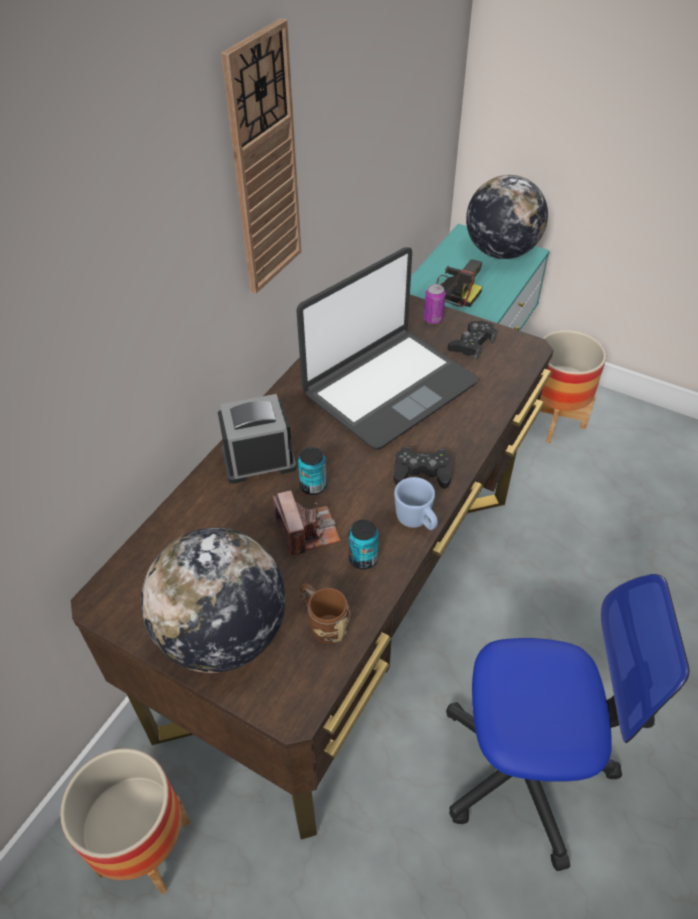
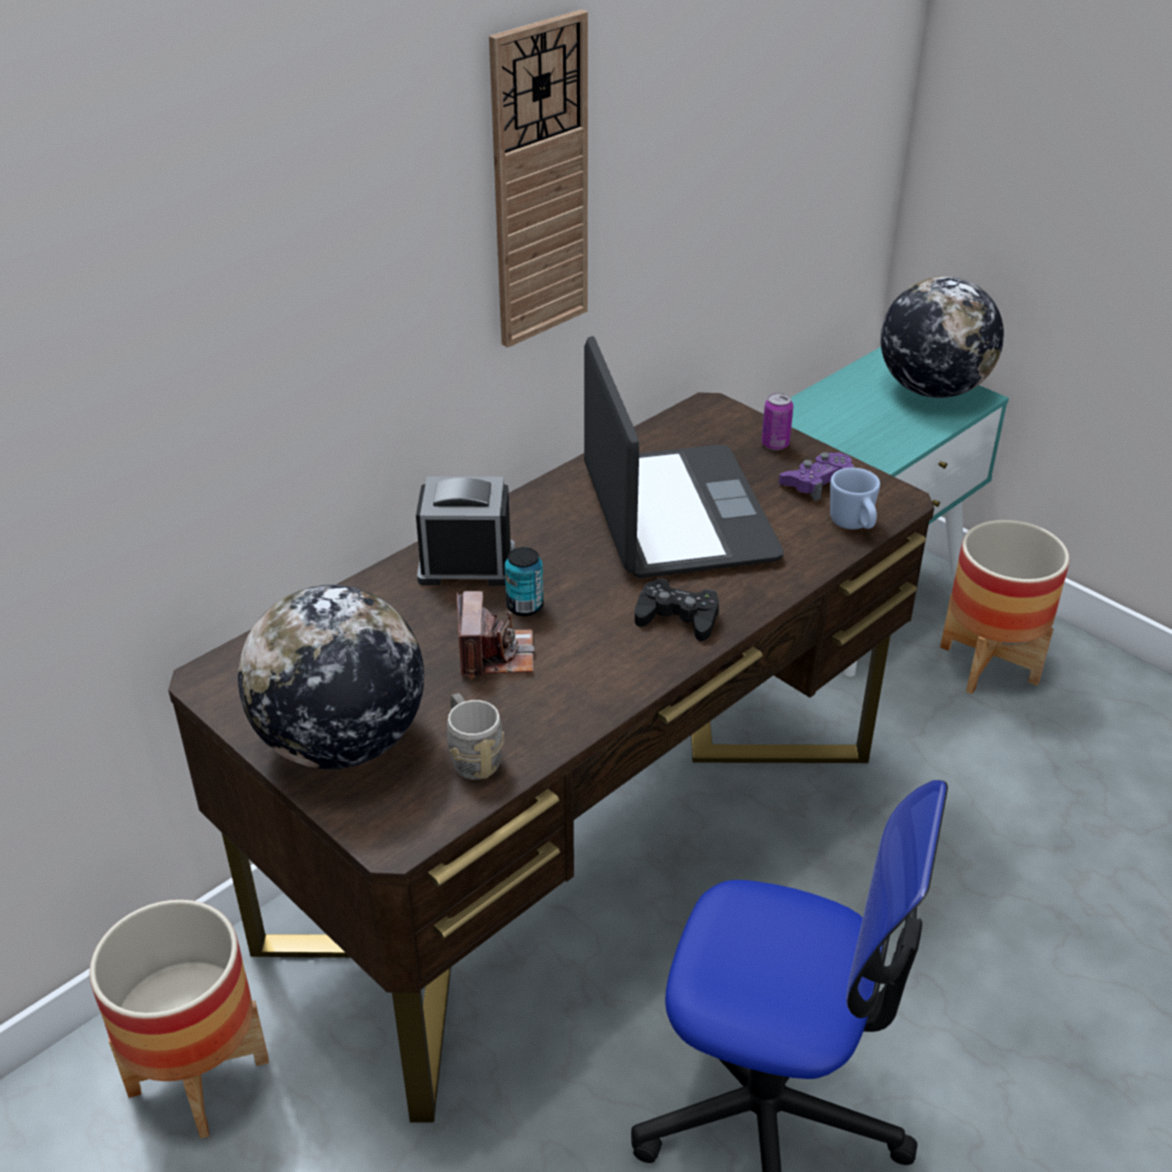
camera: 15 degrees right, 10 degrees down
(323, 623) = (472, 756): brown mug -> grey mug
(363, 559) = (555, 698): can -> none
(388, 388) = (675, 514): laptop -> laptop turned 75 degrees counterclockwise
(416, 521) = (645, 670): blue mug -> blue mug (854, 525)
(452, 293) = (836, 430): camera -> none
(471, 344) = (817, 482): black game controller -> purple game controller

